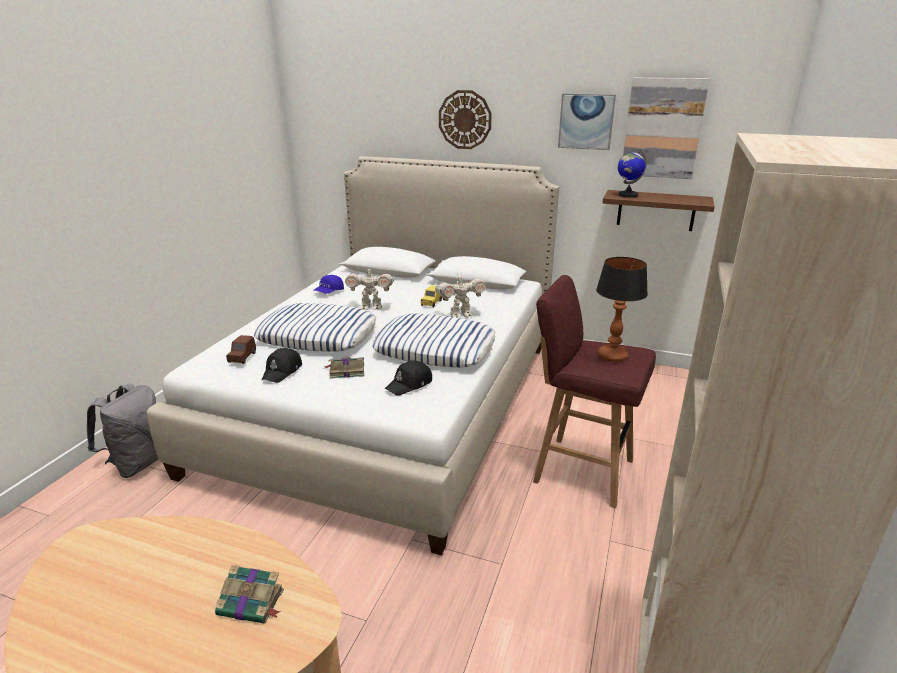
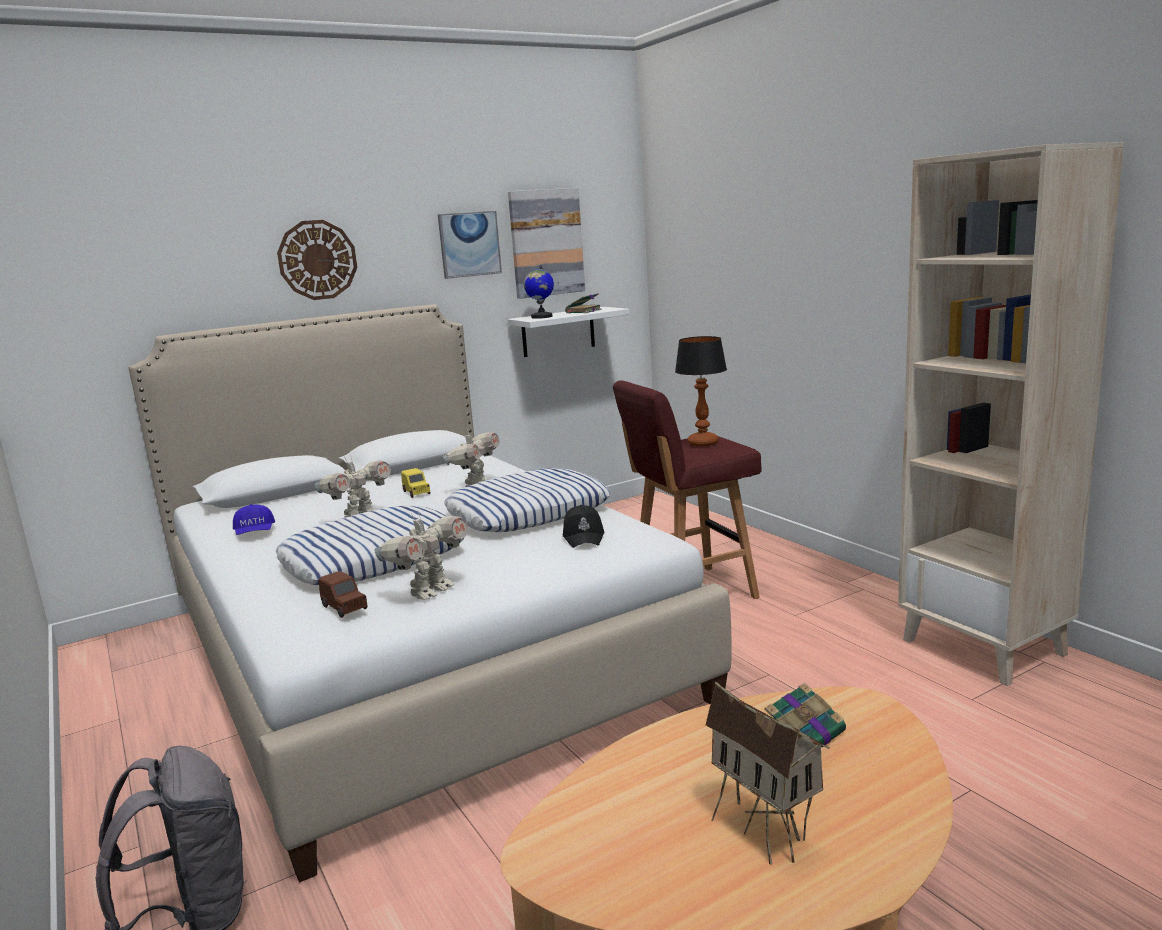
camera: 50 degrees left, 10 degrees down
(119, 627) = (765, 833): none -> toy house
(282, 371) = (429, 591): black cap -> toy robot
(346, 370) = (495, 559): book -> book (583, 311)
(656, 210) = (558, 332): brown shelf -> white shelf

